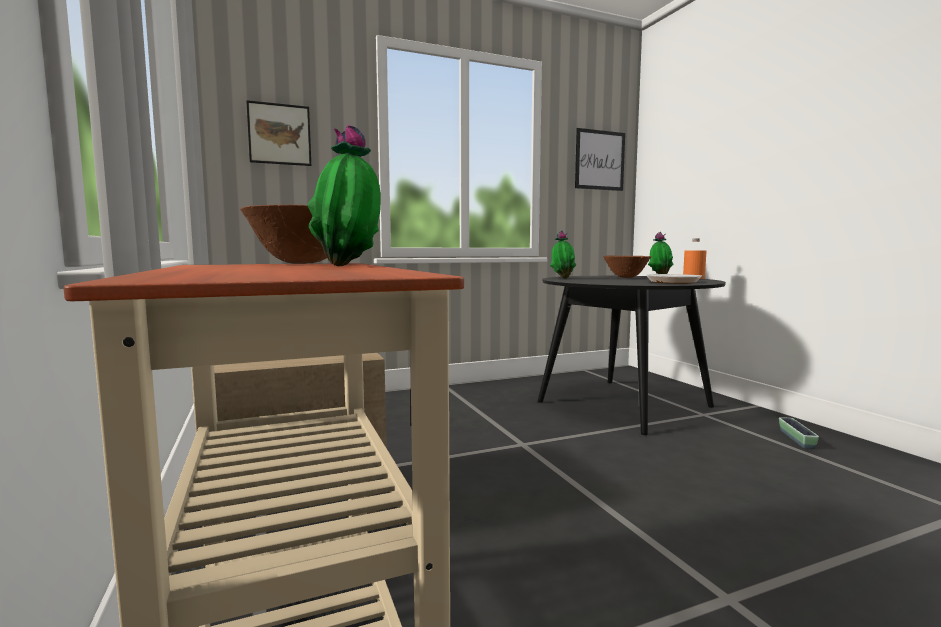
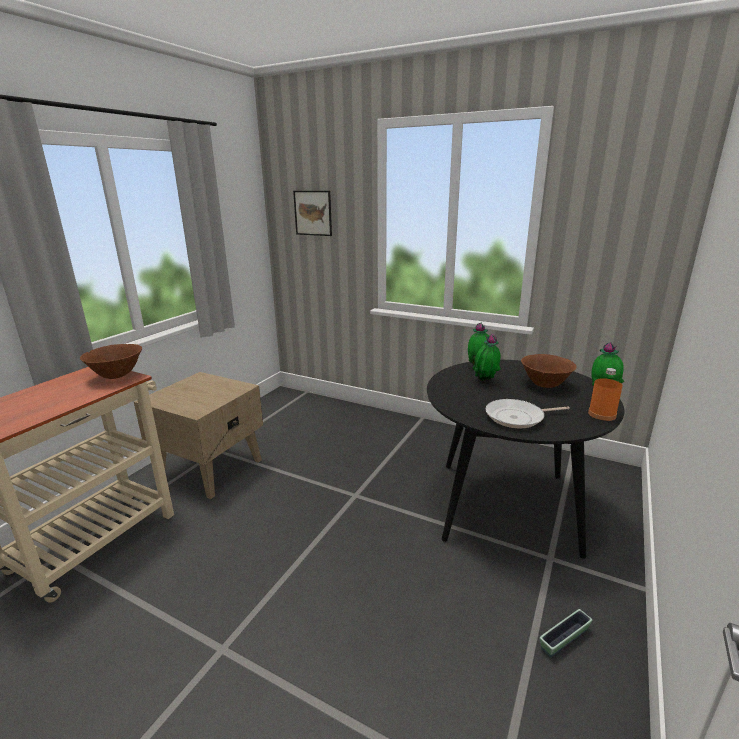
camera: 50 degrees right, 15 degrees up
(348, 266) = (77, 398): potted plant -> potted plant (485, 381)
(599, 160) = (631, 221): picture -> none

